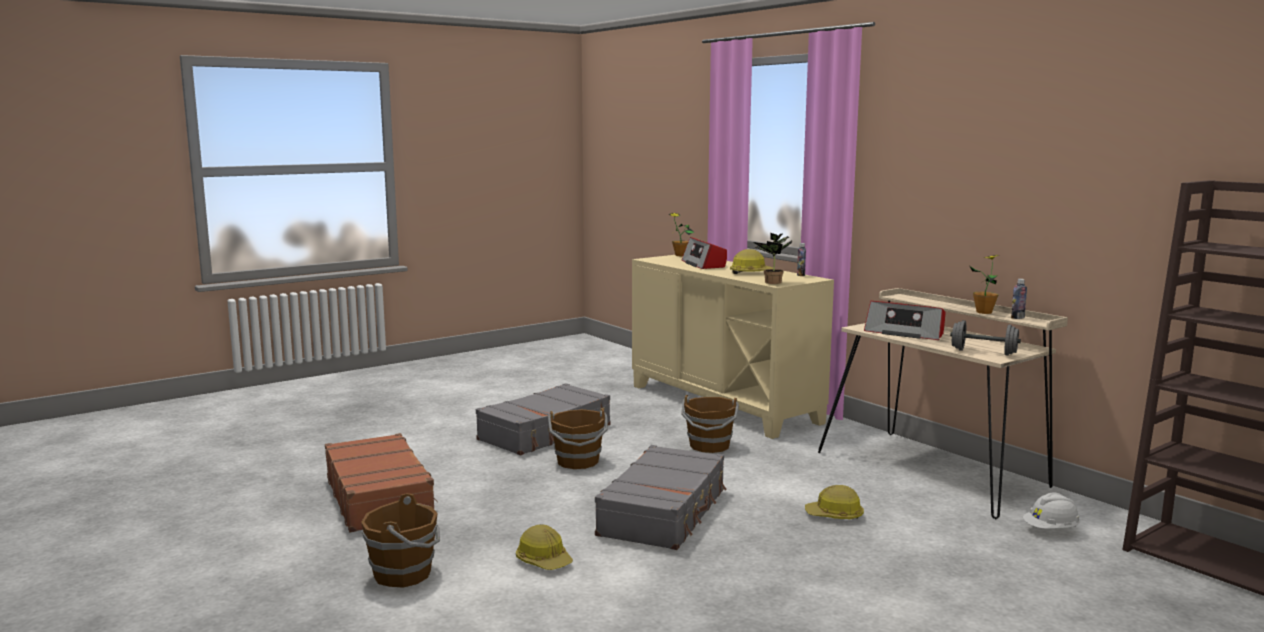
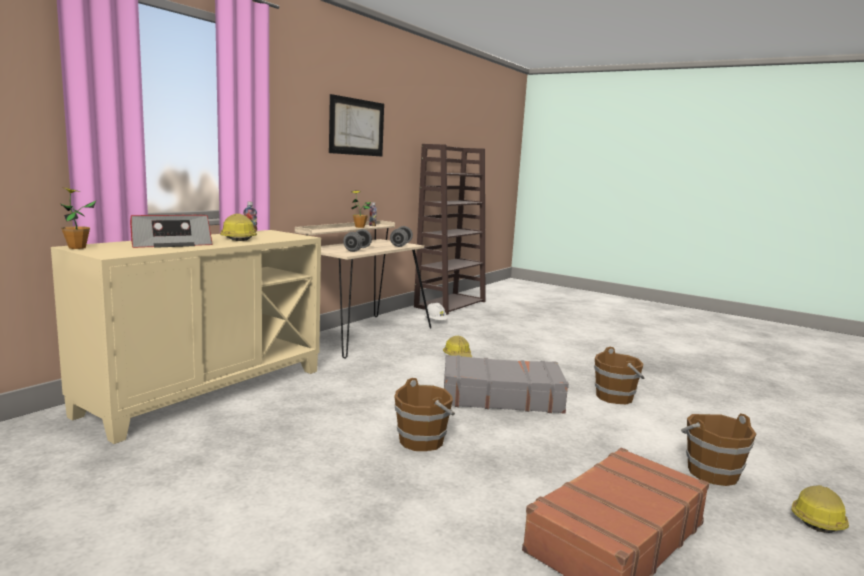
camera: 110 degrees left, 0 degrees up
(544, 560) = (619, 425): hard hat -> hard hat (817, 518)
(546, 433) = (338, 473): grey suitcase -> none
(709, 446) = (346, 391): brown bucket -> brown bucket (615, 397)
(772, 283) = (296, 237): potted plant -> none
(905, 333) = (357, 249): radio -> grey dumbbell
(1029, 154) = (357, 127): none -> picture

